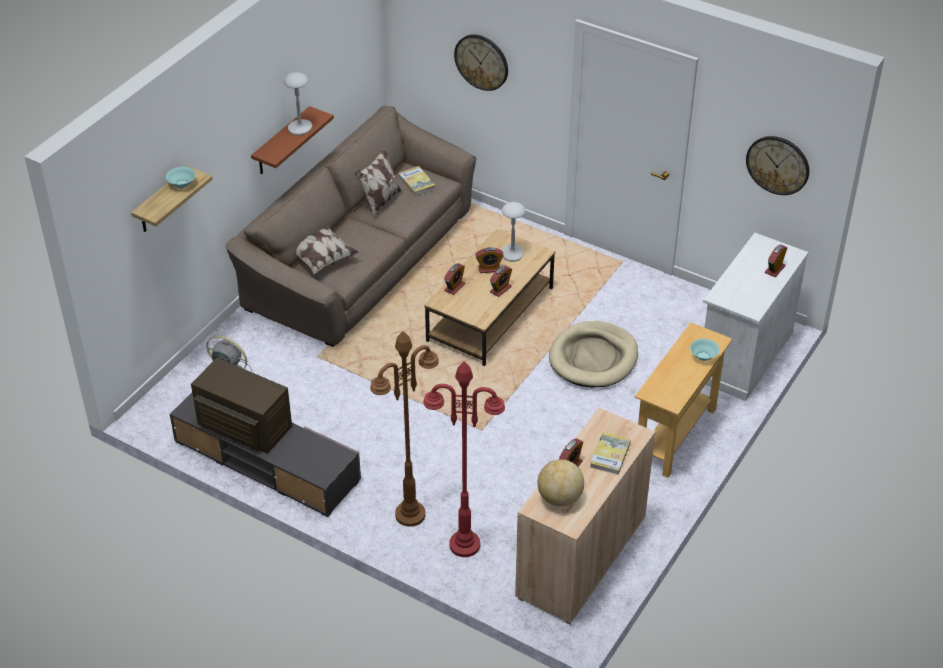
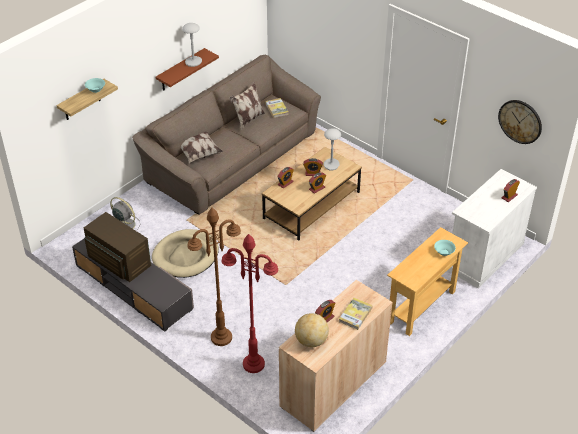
camera: 10 degrees right, 0 degrees up
(481, 62) = (327, 29): wall clock -> none
(593, 358) = (376, 244): beige dog bed -> beige dog bed (186, 256)

